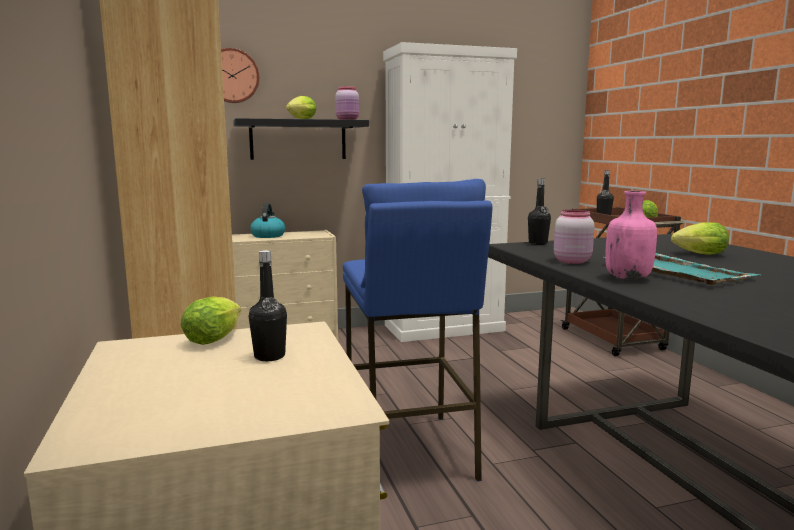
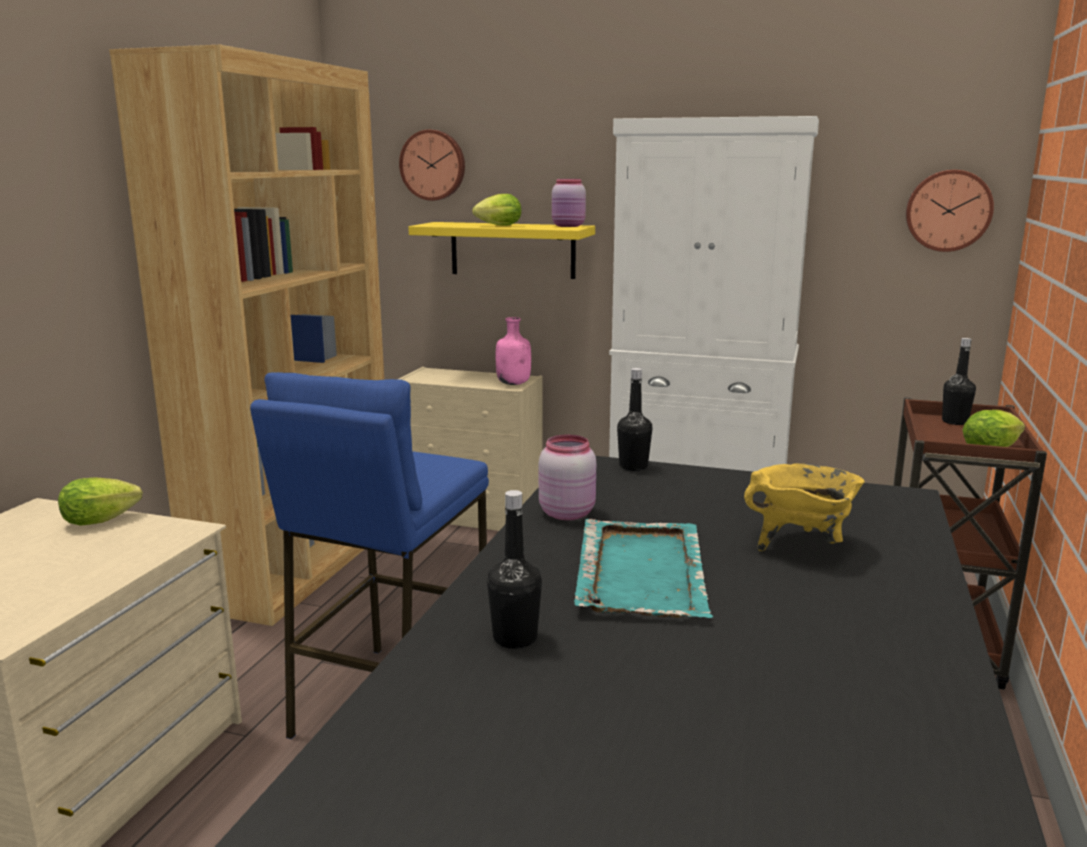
camera: 35 degrees right, 5 degrees up
(268, 235) = (454, 376): kettle -> none
(269, 356) = (89, 555): black bottle -> black bottle (515, 638)
(298, 140) = (512, 250): black shelf -> yellow shelf
(552, 110) = (948, 210): none -> wall clock
(628, 278) = (535, 564): pink bottle -> pink bottle (514, 383)
(697, 254) = (801, 546): lettuce -> yellow cooking pot

